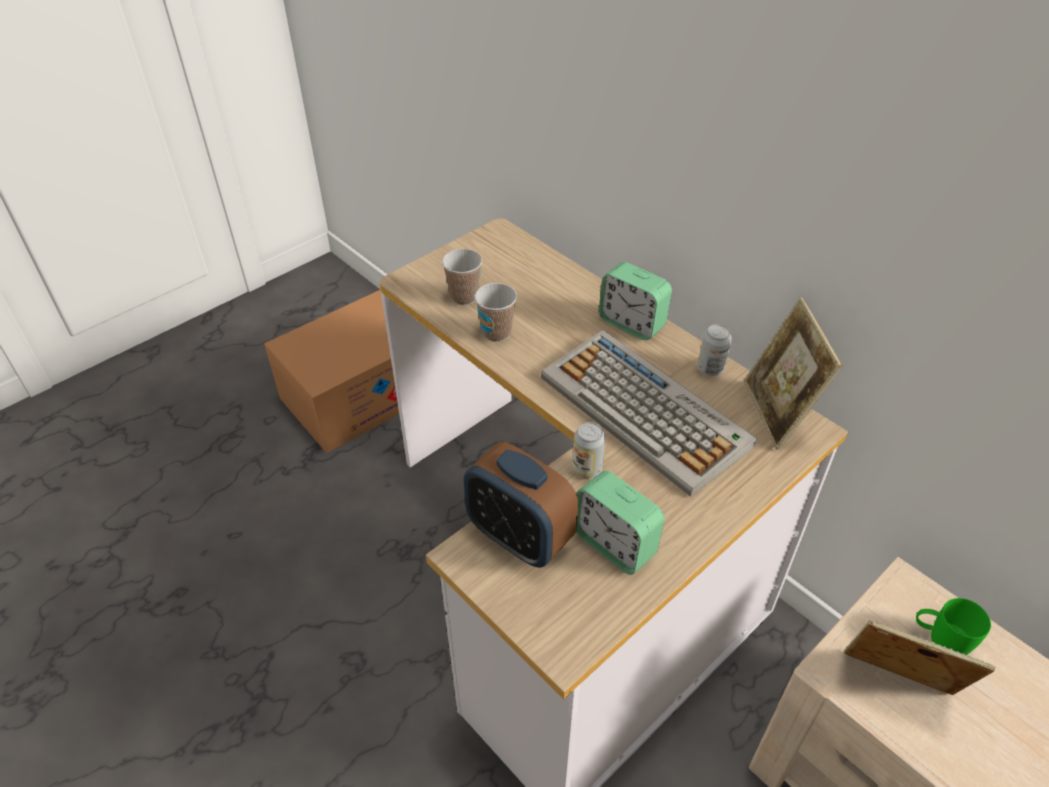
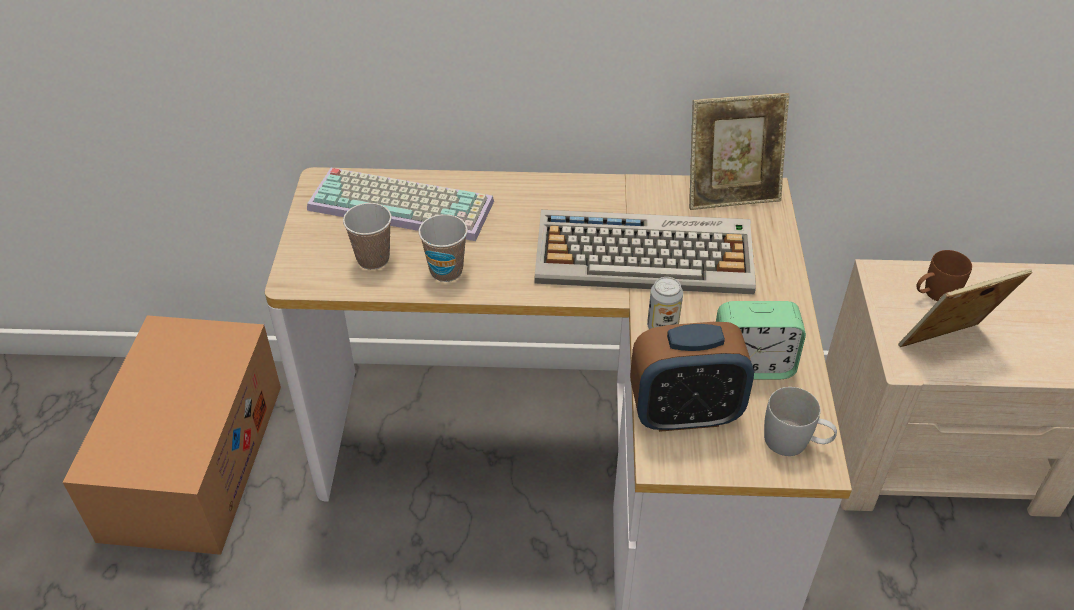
camera: 45 degrees left, 0 degrees up
(529, 274) = (404, 204): none -> keyboard
(568, 622) = (795, 442): none -> white mug
(632, 323) = (545, 192): alarm clock -> none
(710, 369) = (647, 191): can -> none
(777, 413) = (731, 194): picture frame -> picture frame turned 45 degrees counterclockwise
(940, 638) = (934, 294): green mug -> brown mug

